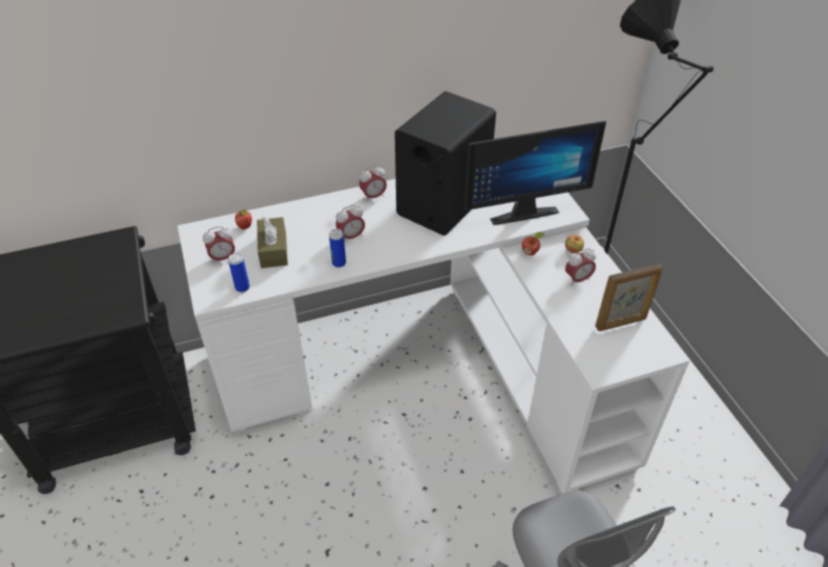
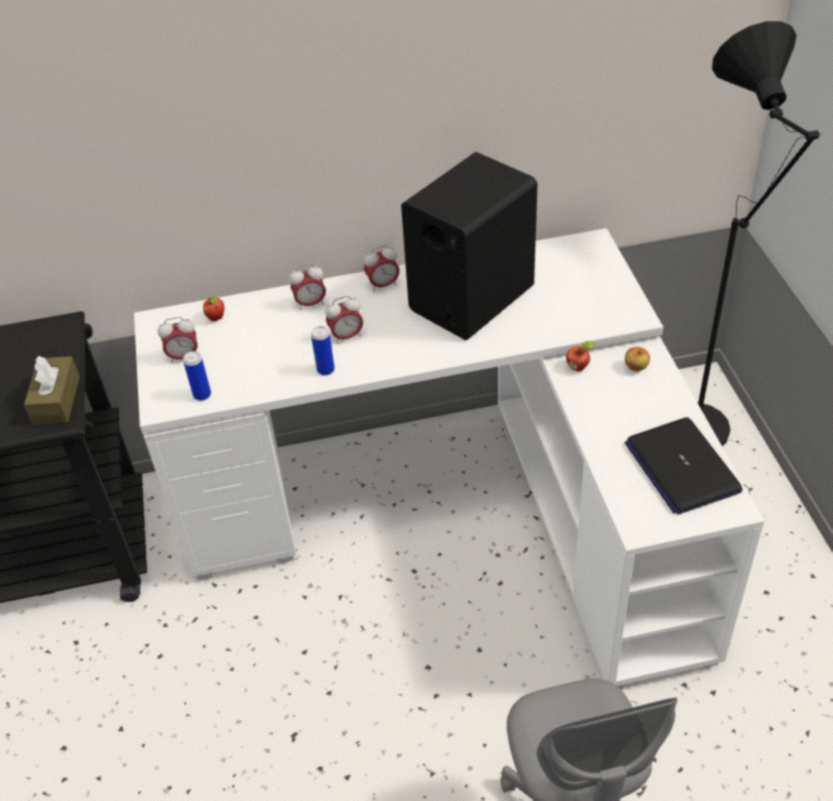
camera: 10 degrees right, 0 degrees up
(273, 250) = (247, 349): brown tissue box -> brown tissue box (56, 400)
(521, 210) = (574, 311): monitor -> none
(577, 279) = (634, 406): alarm clock -> alarm clock (310, 304)
(621, 323) = (681, 467): picture frame -> laptop

